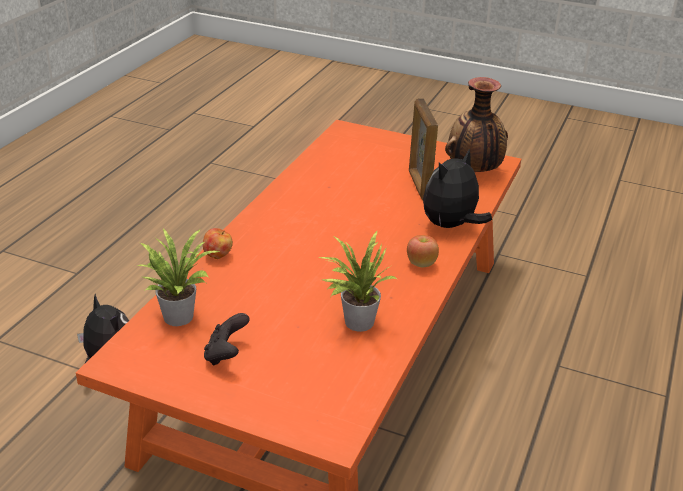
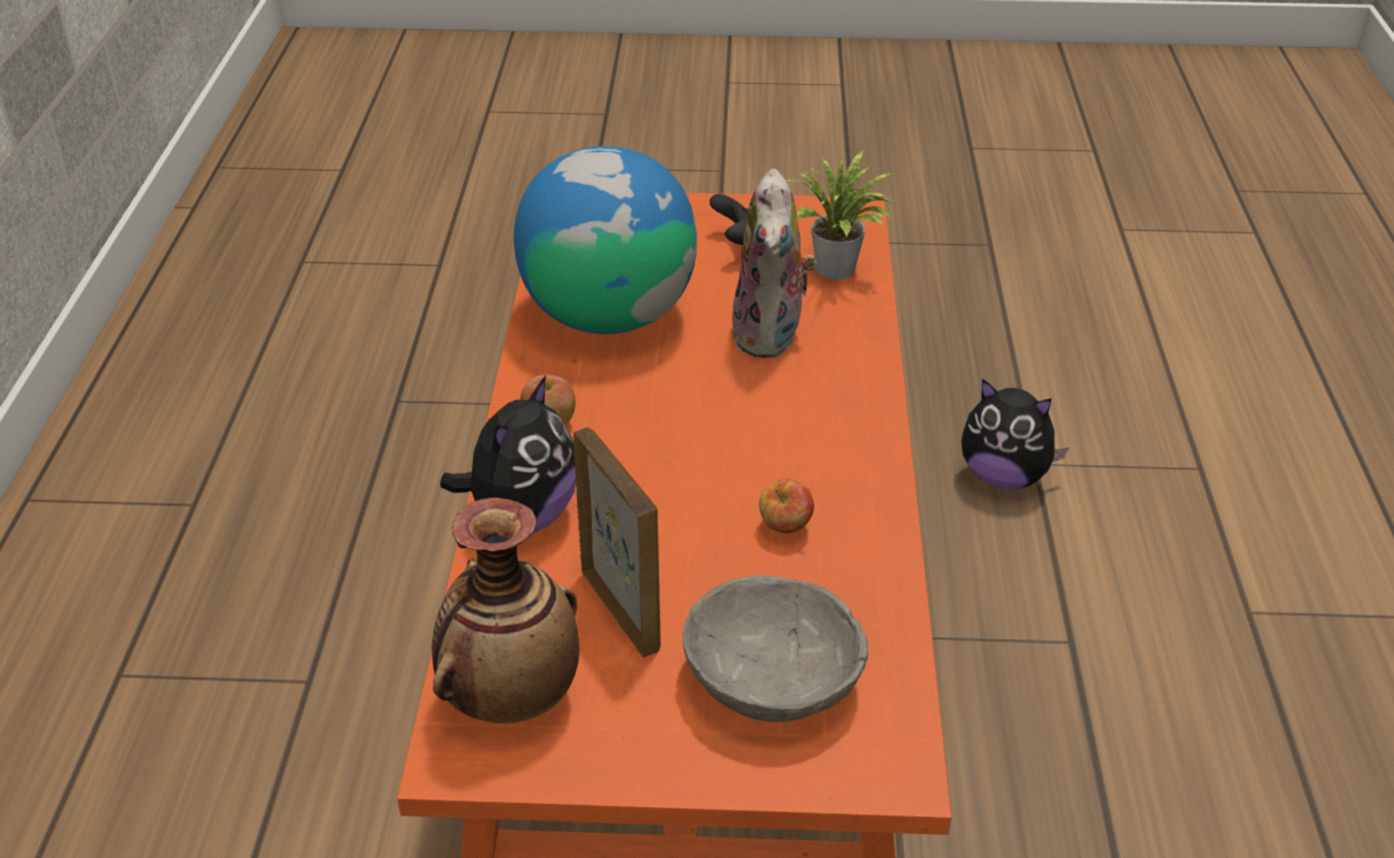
camera: 160 degrees right, 5 degrees up
(218, 255) = (868, 358): apple -> apple (786, 527)
(261, 281) = (771, 336): none -> plush toy
(355, 321) = (608, 315): potted plant -> globe
(370, 155) = (773, 680): none -> grey bowl

